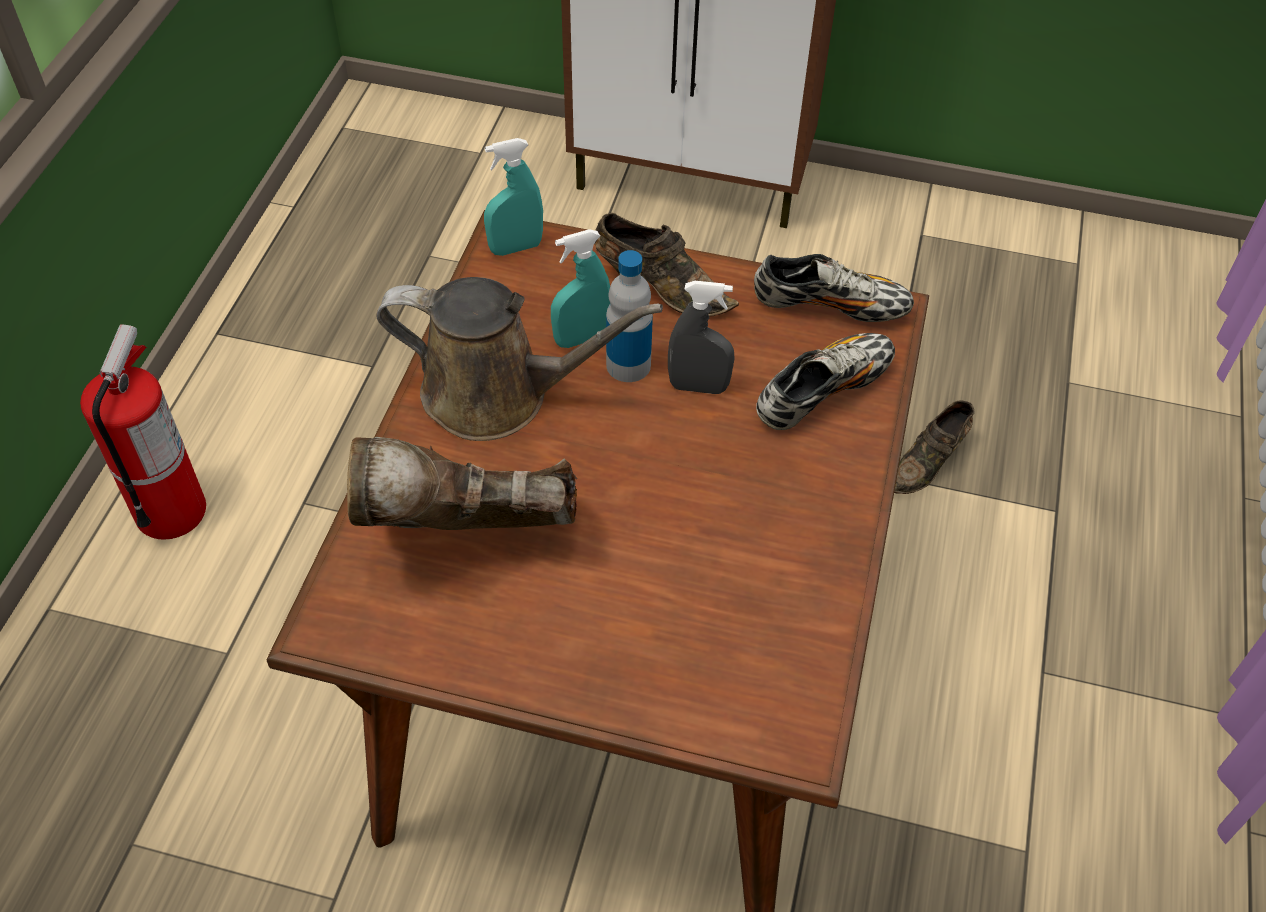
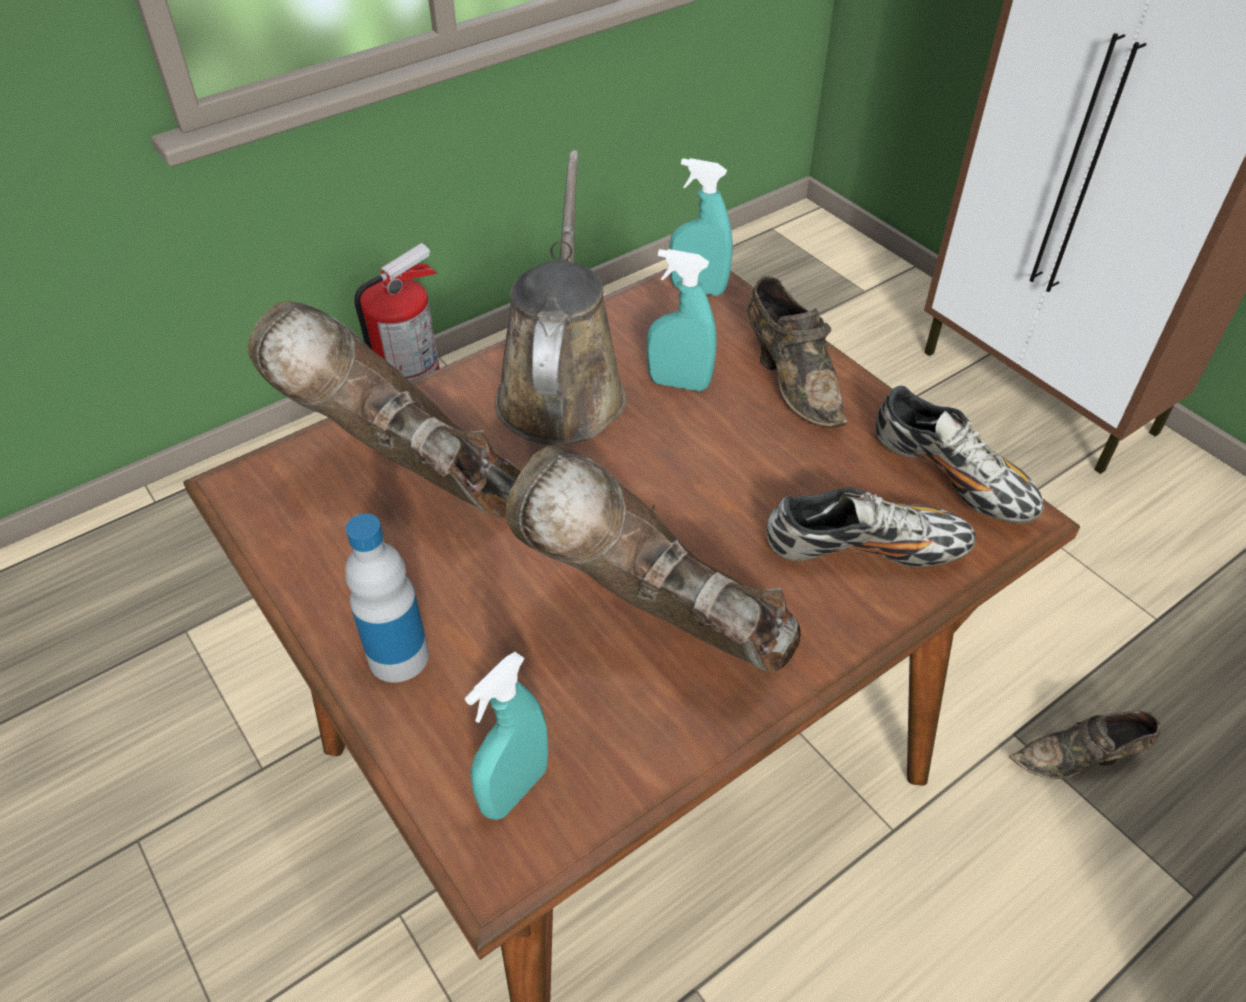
camera: 40 degrees right, 5 degrees down
(498, 394) = (562, 389): brown watering can -> brown watering can turned 135 degrees counterclockwise
(628, 365) = (697, 425): bottle -> bottle (398, 657)
(698, 387) = (743, 477): grey spray bottle -> none
(746, 531) = (656, 627): none -> brown boot
(766, 695) = (515, 790): none -> turquoise spray bottle

